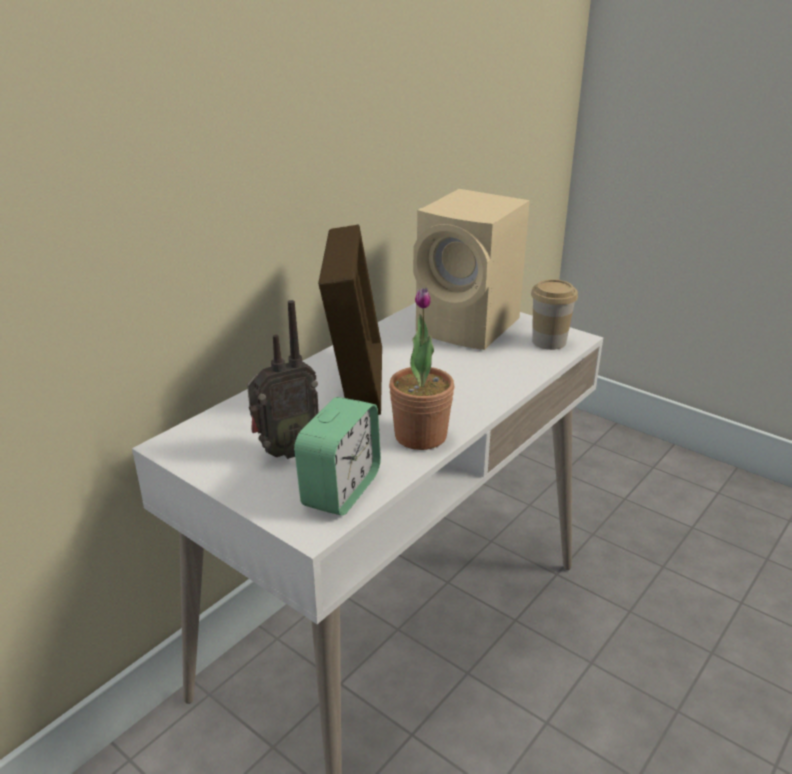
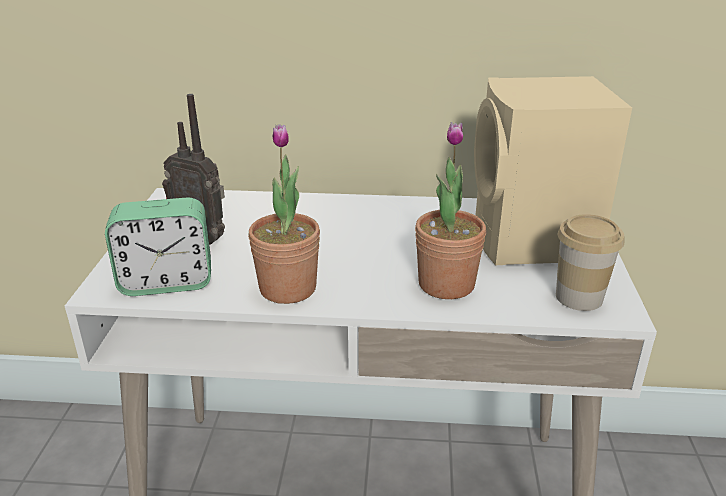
camera: 55 degrees right, 0 degrees up
(356, 382) = (344, 227): picture frame -> none
(486, 375) = (446, 284): none -> potted plant

